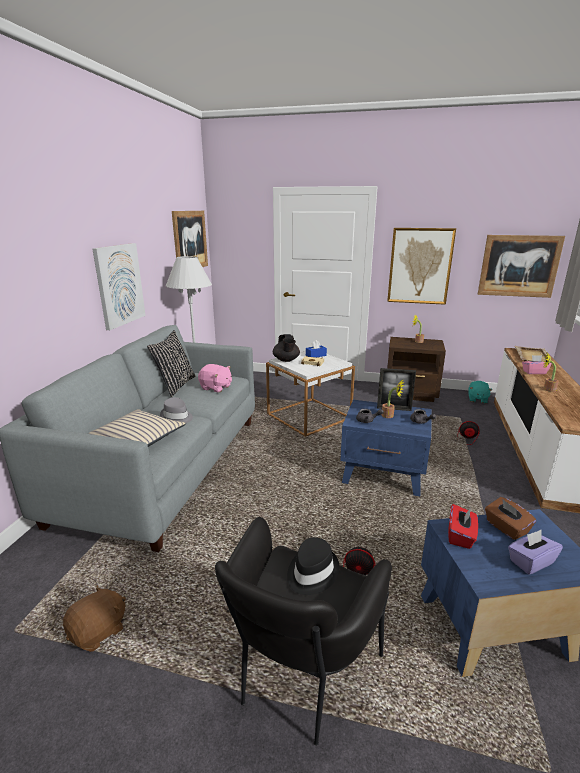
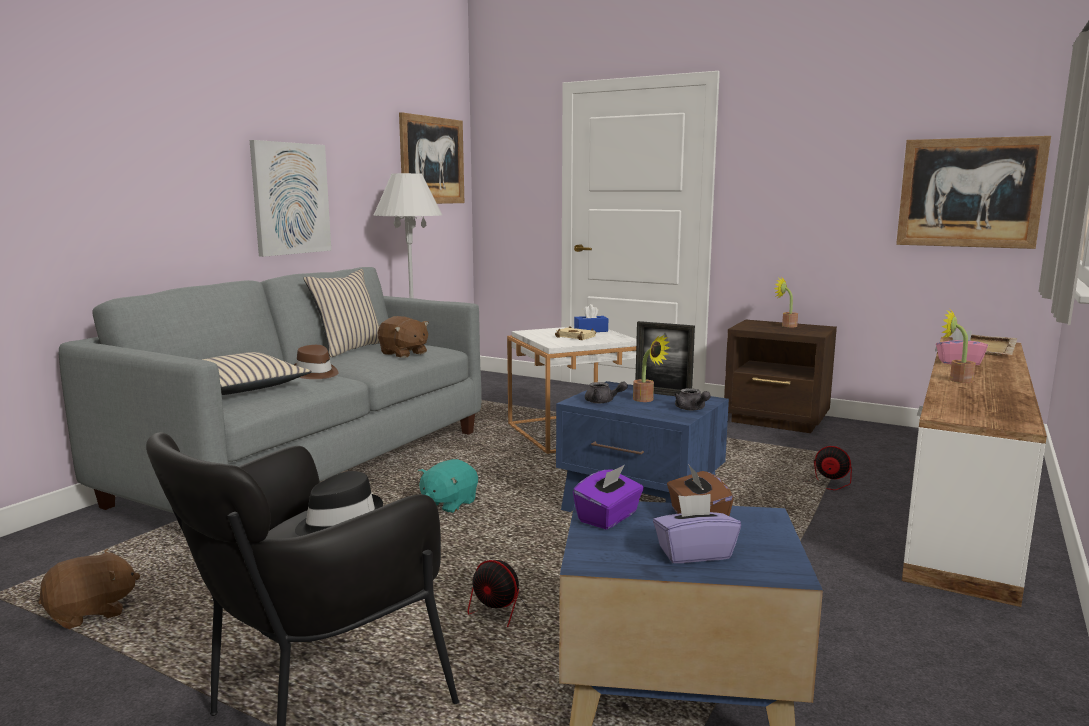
camera: 15 degrees right, 10 degrees down
(175, 386) = (349, 349): black pillow -> beige pillow
(176, 417) = (315, 373): grey hat -> brown hat
(216, 388) = (403, 353): pink plush toy -> brown plush toy
(286, 360) = (537, 332): black teapot -> none
(420, 266) = (792, 197): picture -> none
(460, 536) = (608, 517): red tissue box -> purple tissue box
(477, 399) = (899, 437): turquoise plush toy -> turquoise plush toy (448, 504)

